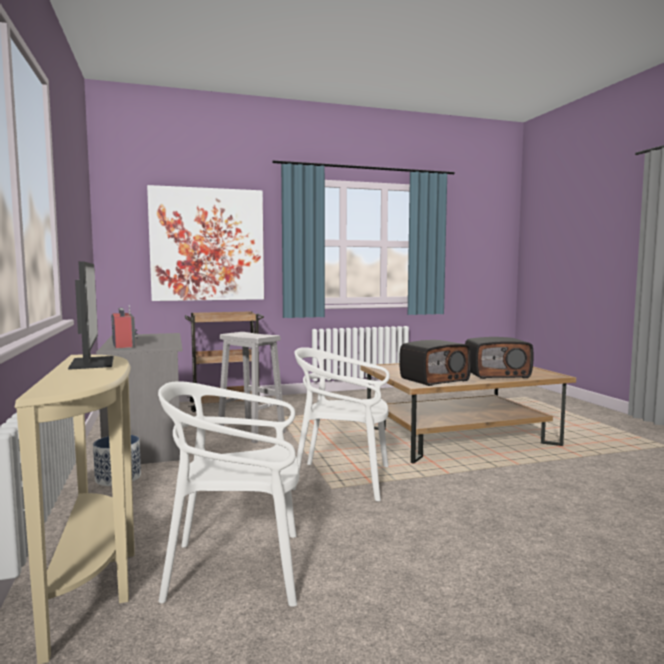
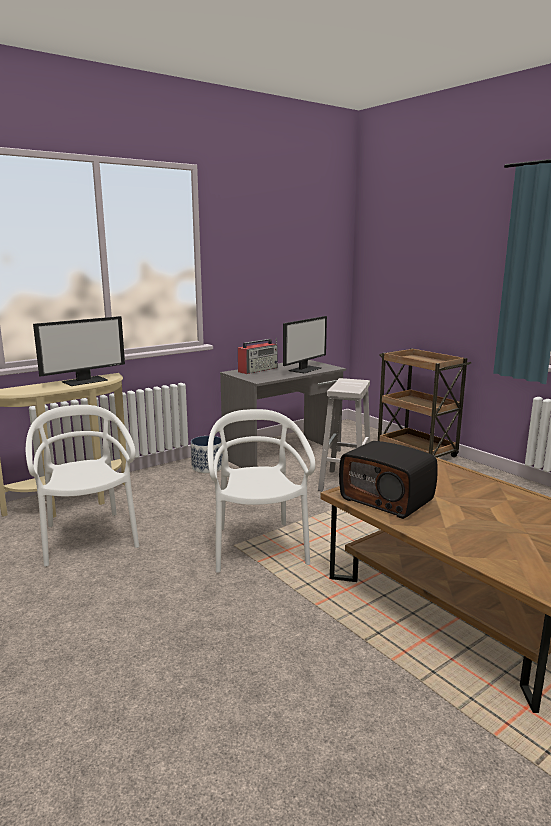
camera: 70 degrees right, 10 degrees up
(157, 337) = (304, 369): none -> monitor
(207, 244) = (436, 275): picture -> none
(497, 374) = (480, 537): radio -> none

